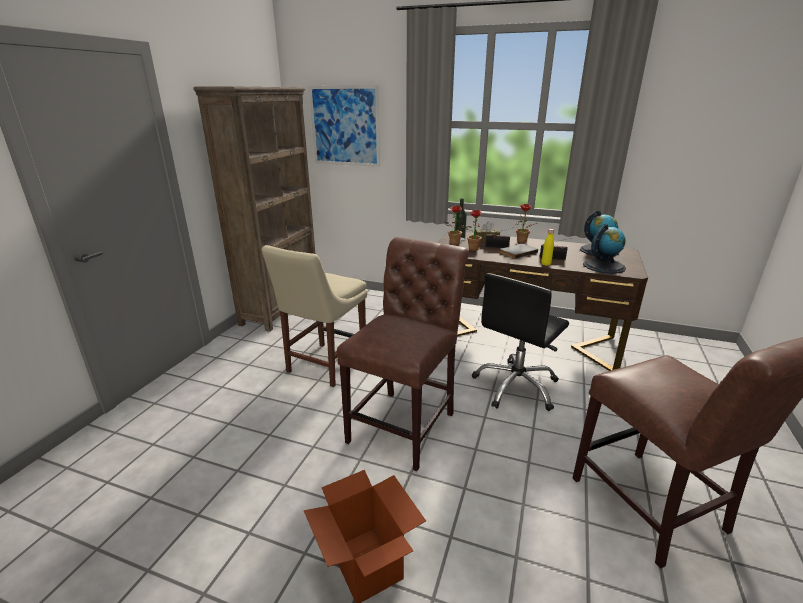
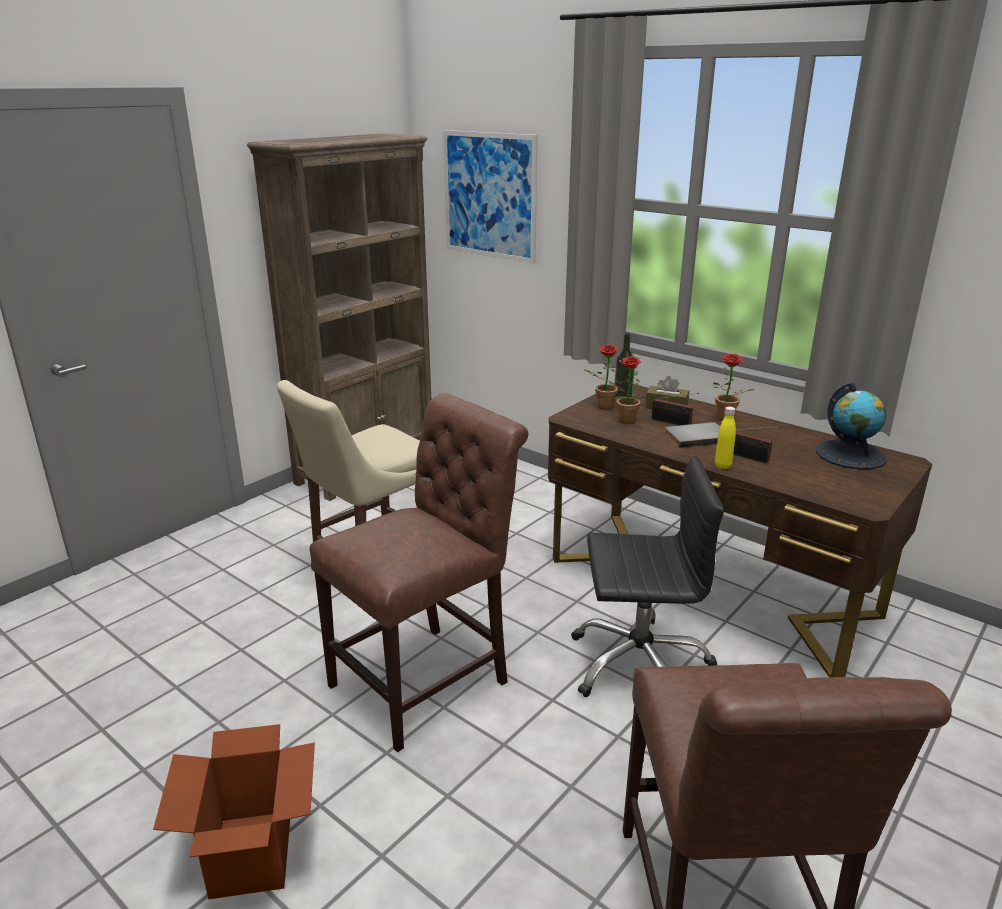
camera: 20 degrees right, 0 degrees up
(516, 386) = (639, 664): black office chair -> black office chair turned 150 degrees counterclockwise
(604, 266) = (826, 485): globe -> none

